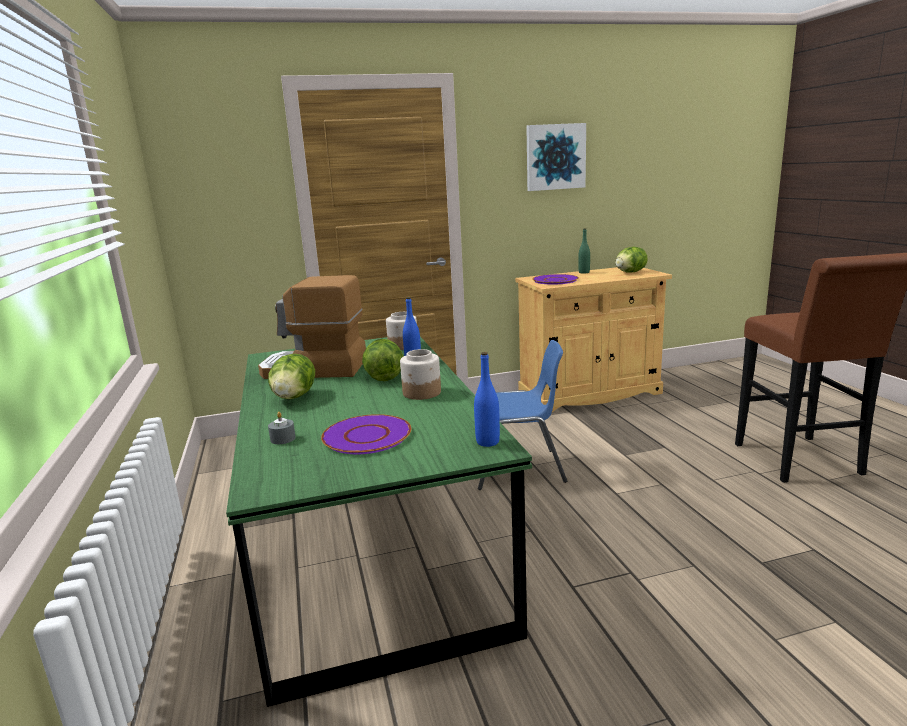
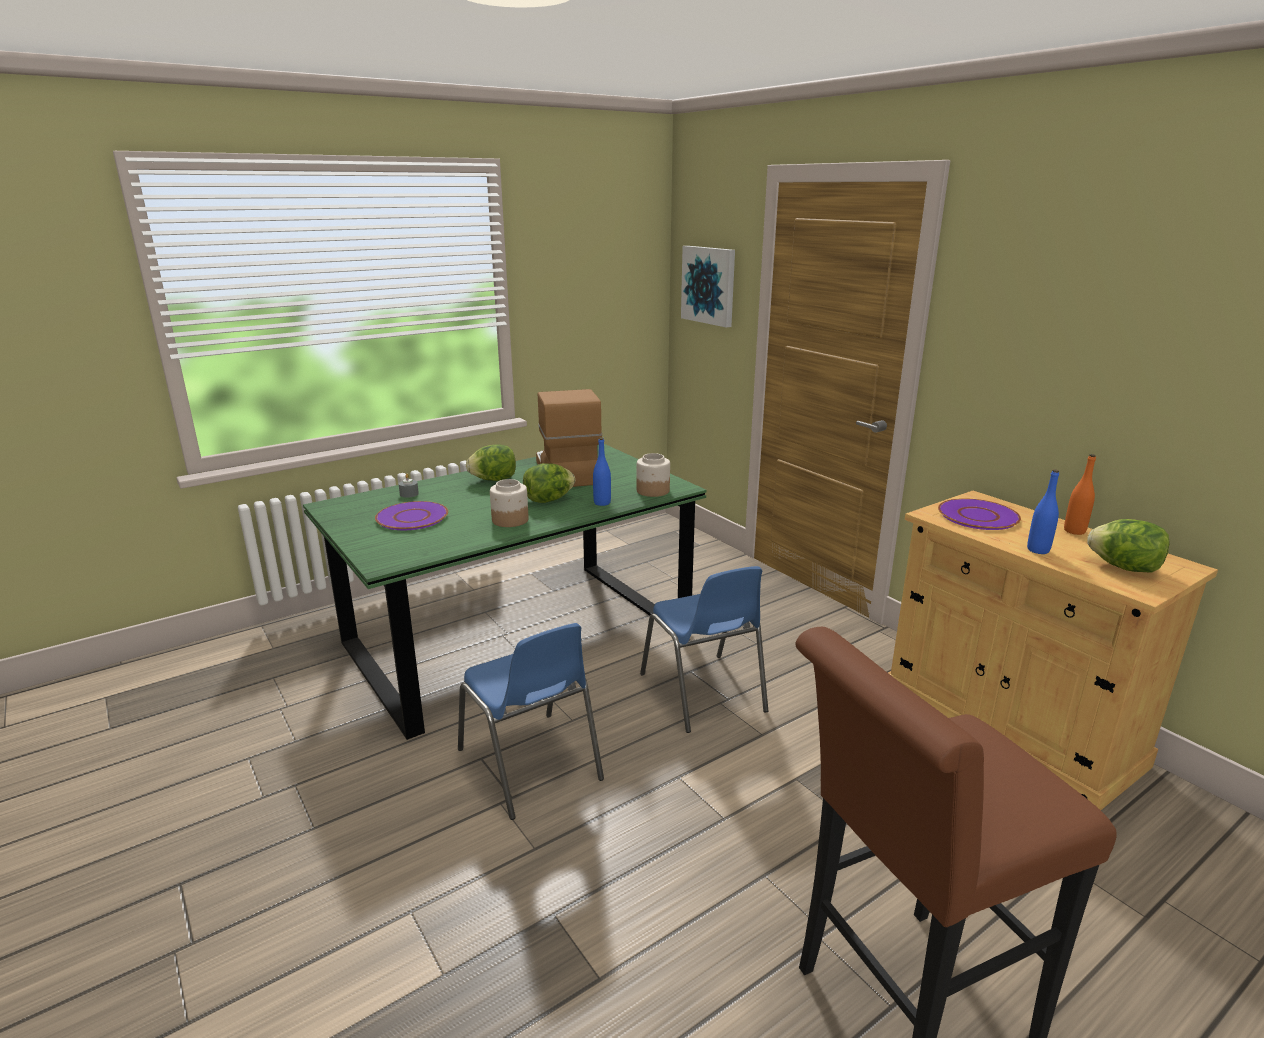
camera: 70 degrees right, 5 degrees up
(487, 442) = (395, 559): blue bottle -> blue bottle (1038, 550)
(555, 157) = (1090, 313): picture -> picture (709, 285)
(584, 272) = (1074, 531): green bottle -> orange bottle
(589, 558) = (531, 765): none -> blue chair

